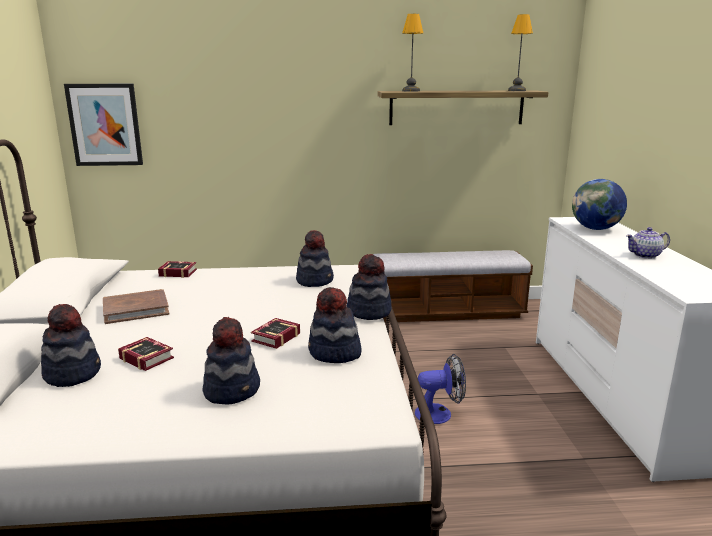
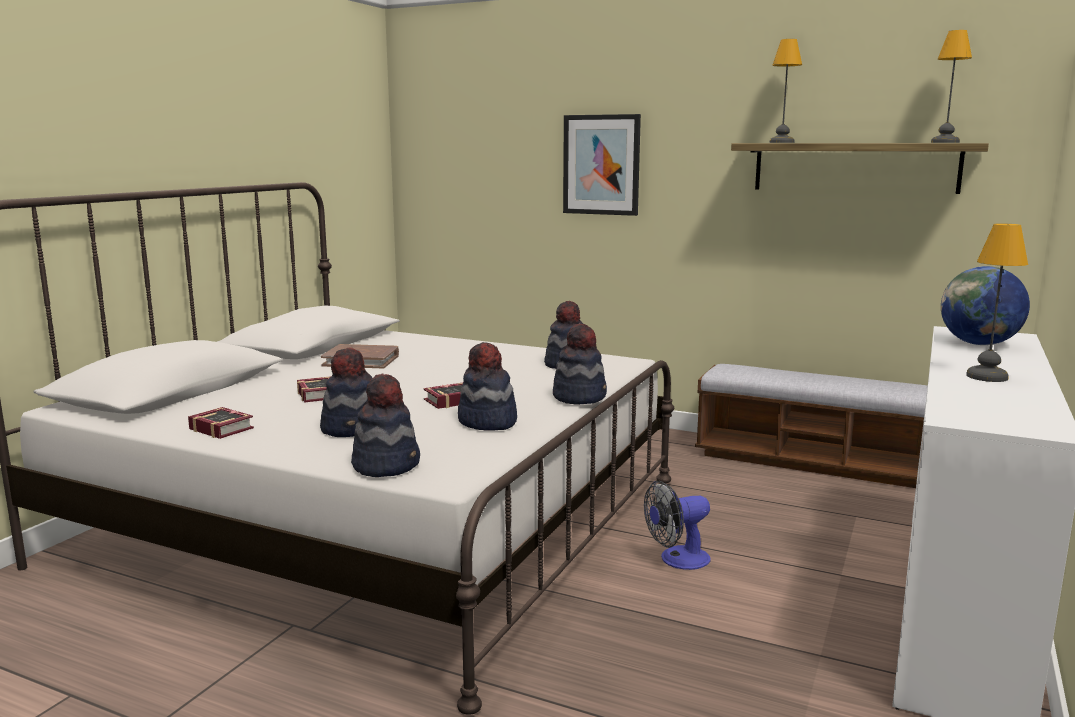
camera: 30 degrees right, 5 degrees down
(73, 373) = (250, 393): hat -> hat (386, 465)
(105, 125) = (434, 179): picture -> picture (601, 165)
(177, 272) = (440, 338): book -> book (221, 428)
(439, 413) = (677, 560): fan -> fan turned 135 degrees clockwise
(645, 255) = (988, 377): teapot -> table lamp

